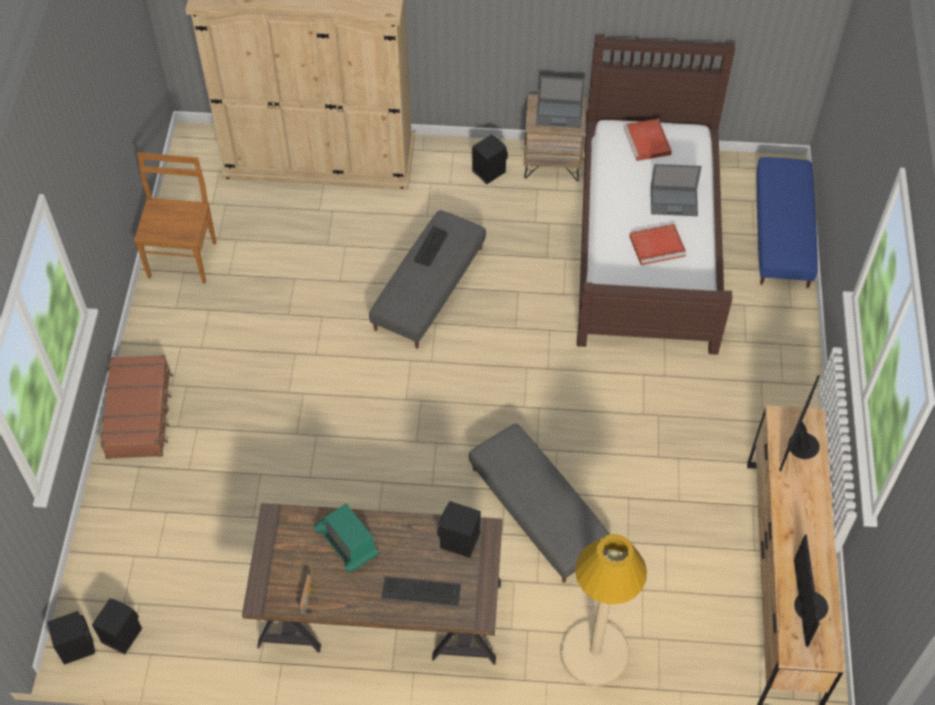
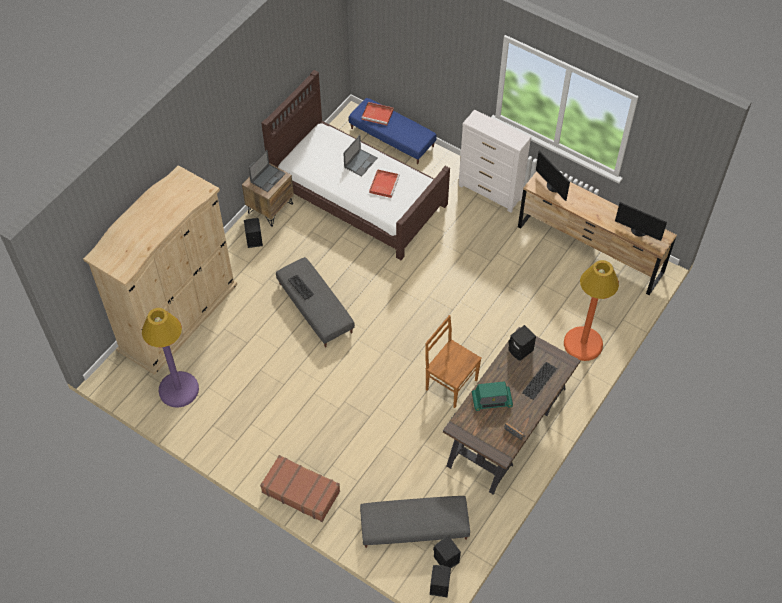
camera: 60 degrees left, 0 degrees up
(183, 258) = (201, 421): brown chair -> brown chair (450, 384)
(215, 212) = (178, 389): none -> purple floor lamp
(539, 511) = (490, 327): grey ottoman -> grey ottoman (414, 526)
(594, 652) = (583, 344): beige floor lamp -> orange floor lamp
(648, 142) = (312, 152): red tray -> red tray (378, 114)
(782, 397) = (490, 192): none -> white dresser

